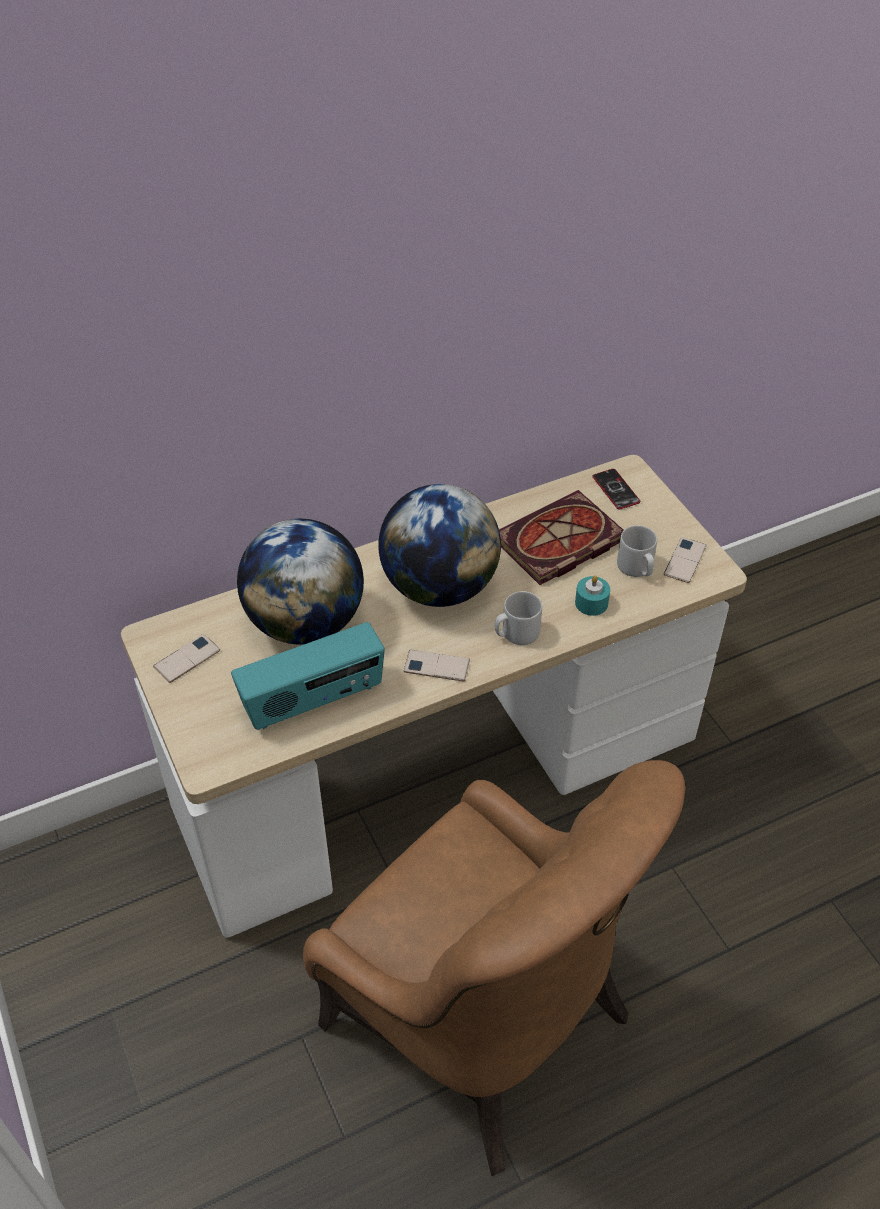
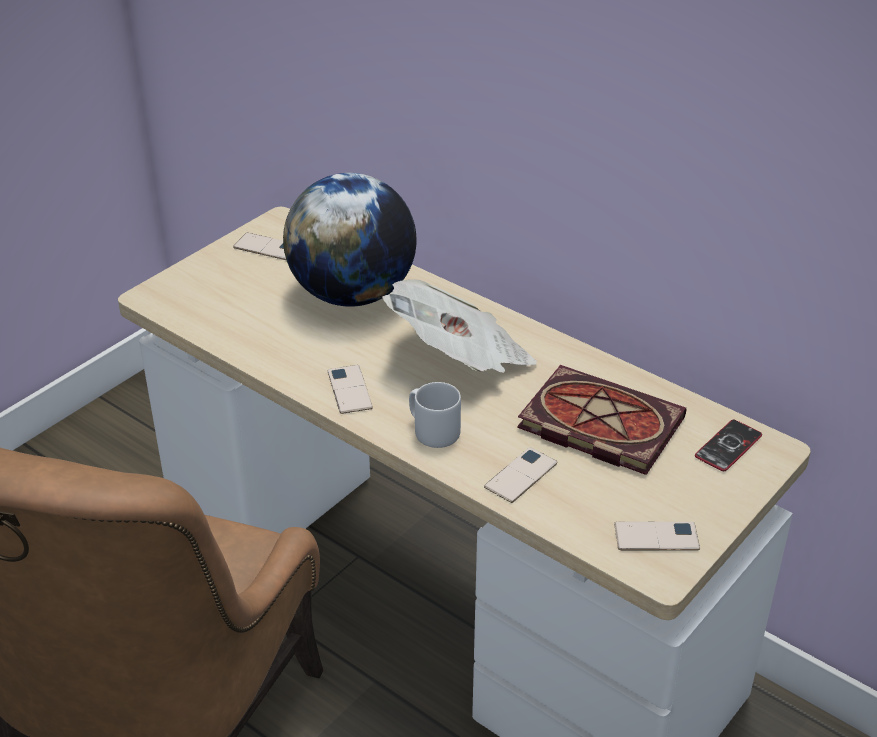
camera: 65 degrees right, 10 degrees down
(313, 700) = (258, 329): radio -> none
(439, 587) = (461, 359): globe -> newspaper
(591, 603) = (521, 475): turquoise candle -> phone
(637, 568) = (607, 498): grey mug -> none

